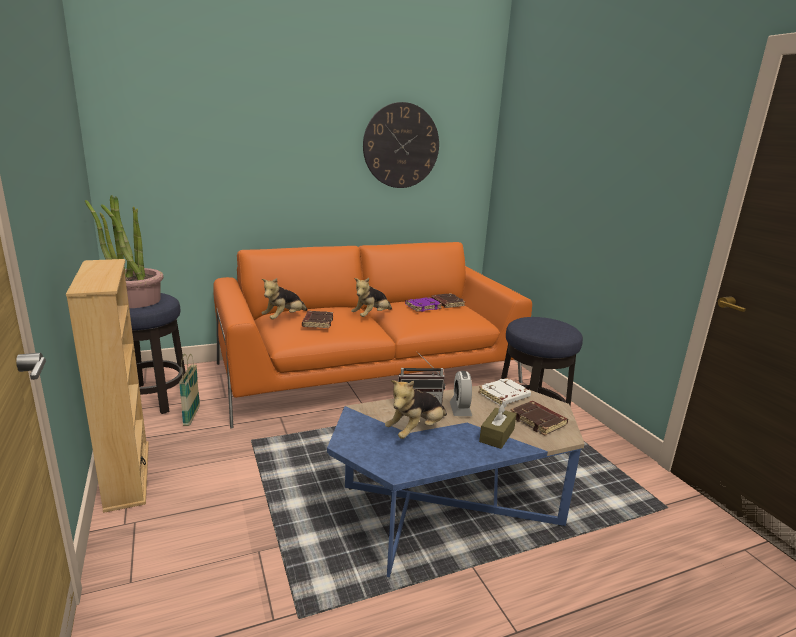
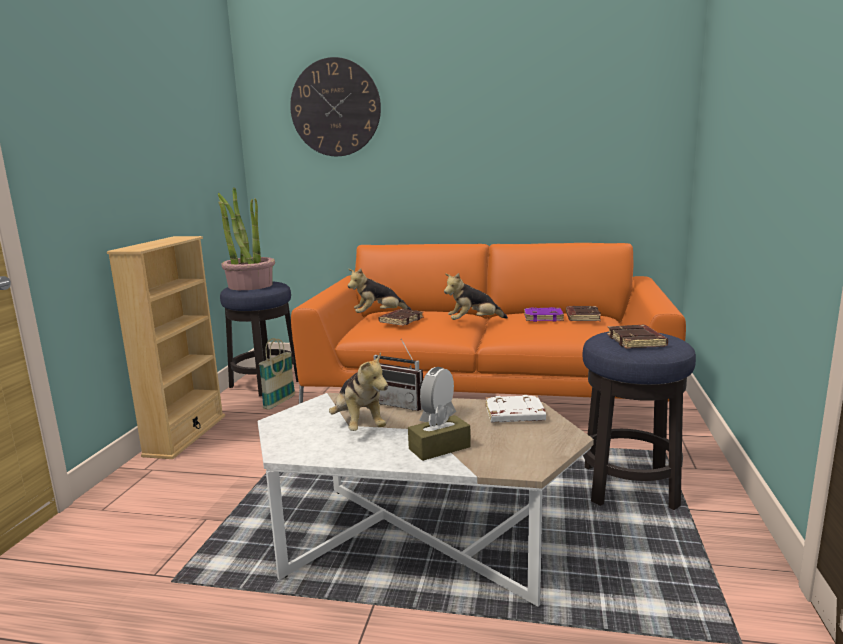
camera: 35 degrees right, 5 degrees down
(401, 146) = (553, 125): wall clock -> wall clock (335, 108)
(416, 431) = (358, 425): plush toy -> plush toy turned 105 degrees counterclockwise
(450, 506) = (420, 540): blue coffee table -> white coffee table
(539, 421) = (516, 446): brown book -> brown book (637, 341)

